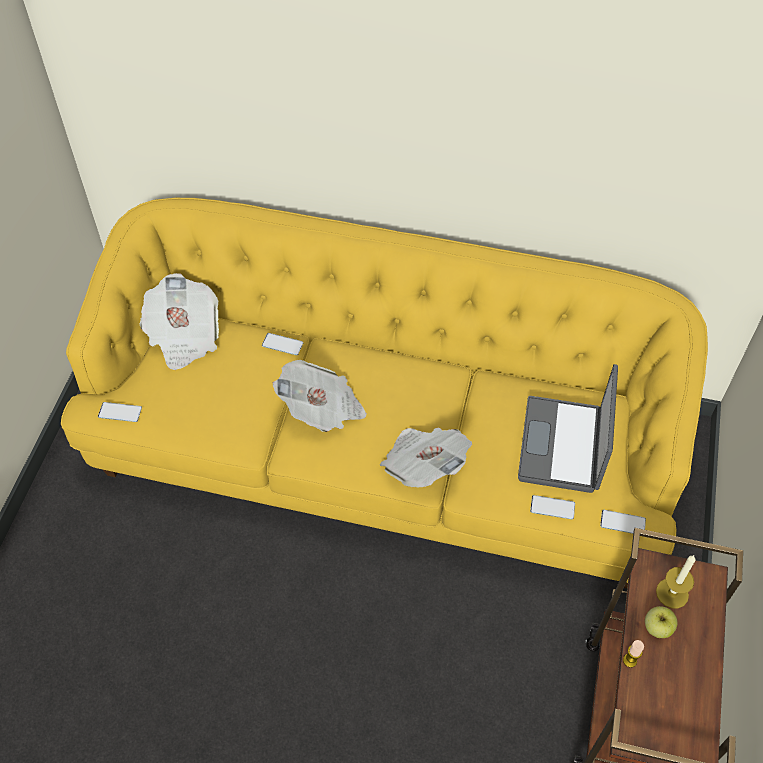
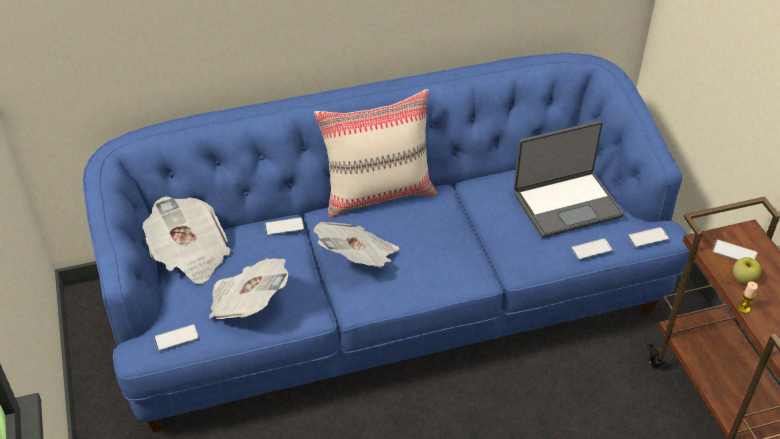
camera: 30 degrees left, 10 degrees down
(381, 452) = (390, 303): yellow sofa -> blue sofa
(392, 348) = (378, 194): none -> beige pillow
(424, 465) = (472, 263): newspaper -> newspaper (248, 303)
(564, 445) = (566, 204): laptop -> laptop turned 90 degrees counterclockwise
(672, 593) = (734, 252): candle -> phone

